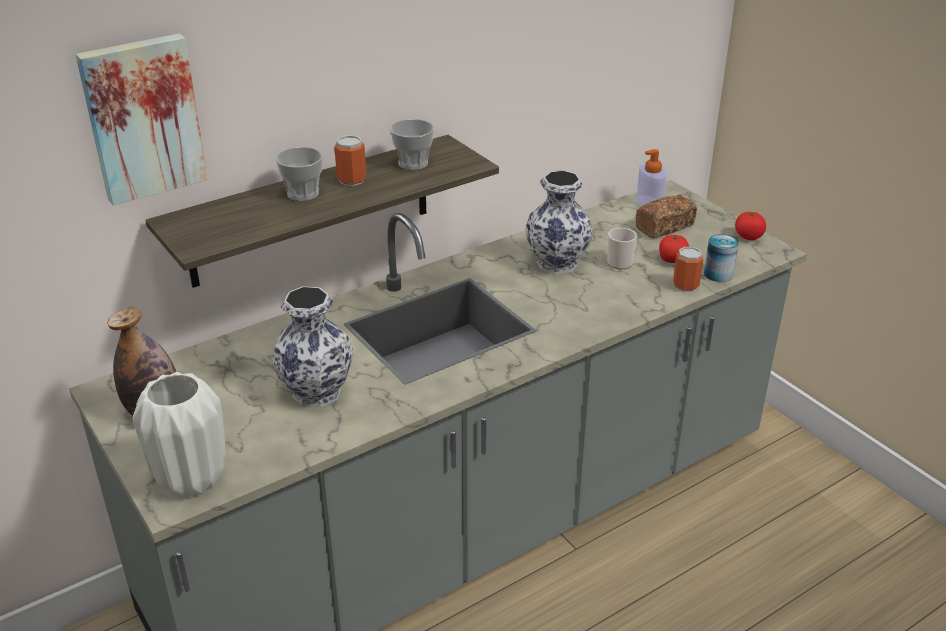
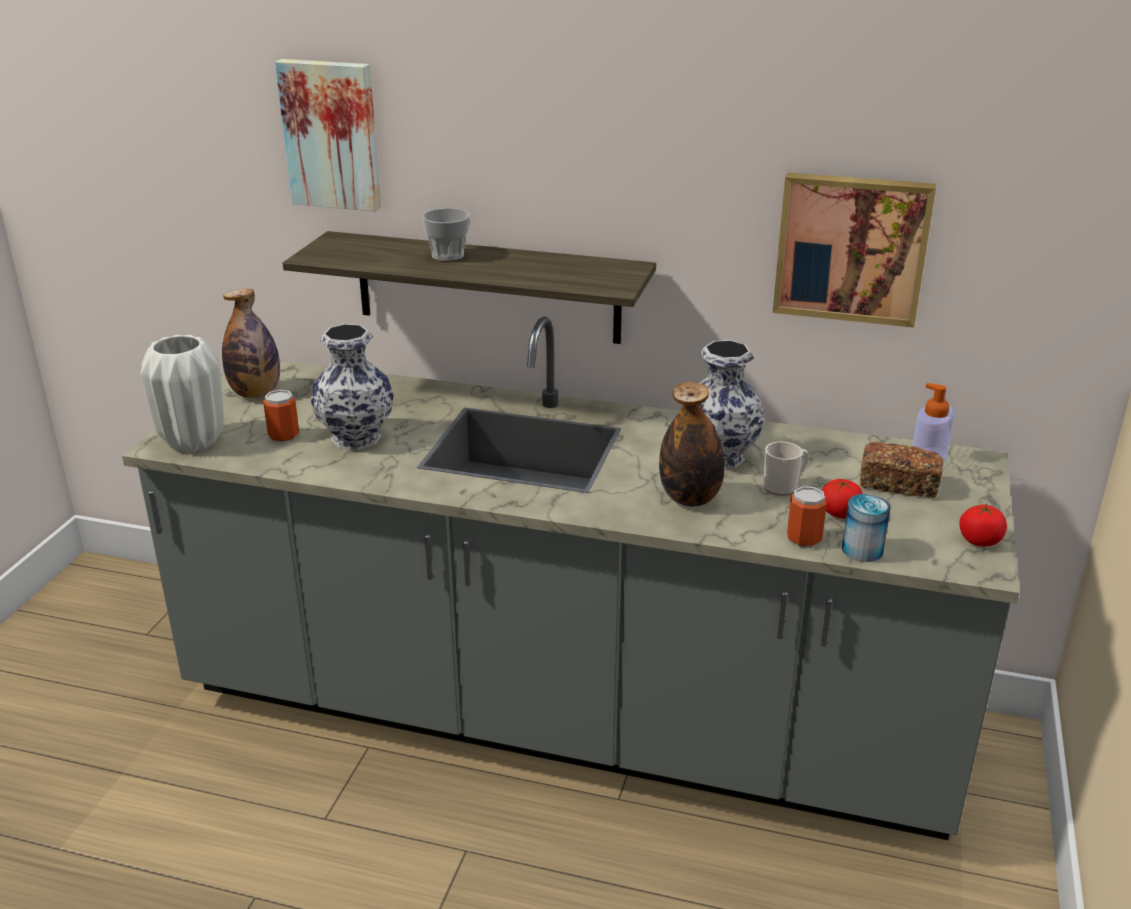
camera: 50 degrees right, 5 degrees down
(351, 180) = (501, 261): can -> can (284, 436)
(413, 163) = (572, 269): cup -> none
(576, 73) = (851, 247): none -> picture
(593, 298) = (690, 498): none -> bottle

